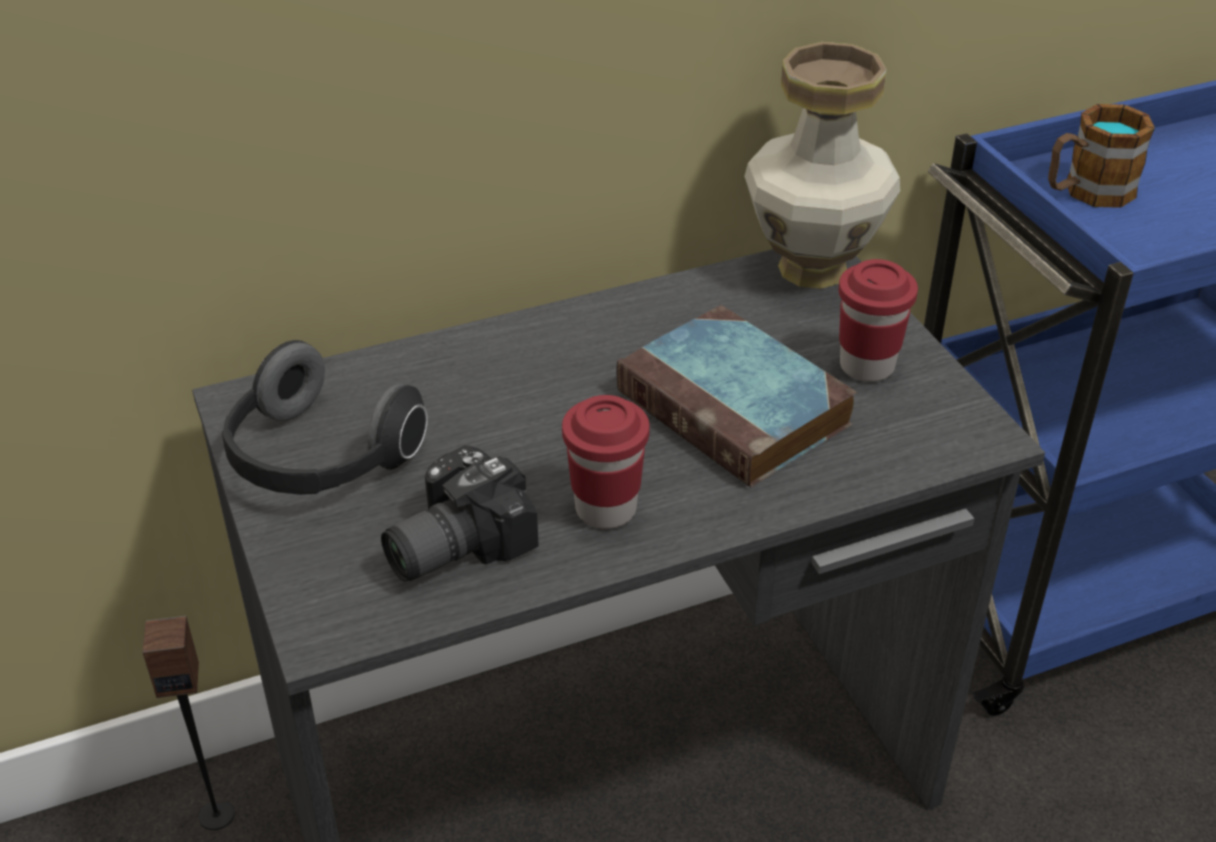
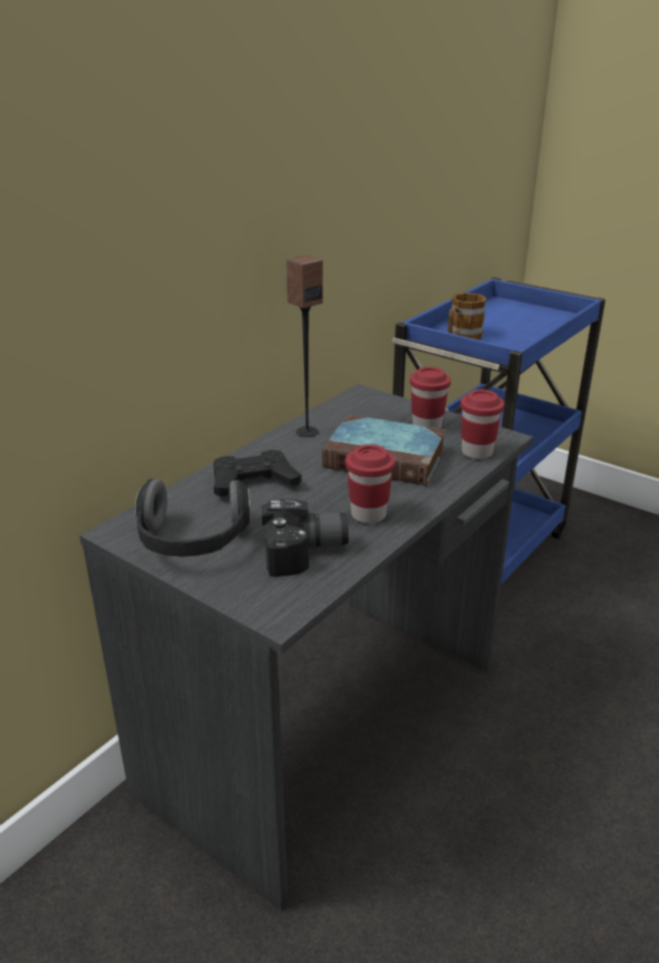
camera: 30 degrees left, 10 degrees down
(217, 814) = (110, 843): speaker -> speaker (306, 431)
(451, 543) = (305, 554): camera -> camera turned 120 degrees counterclockwise
(493, 381) = (253, 481): none -> black game controller
(810, 269) = (362, 398): vase -> none
(903, 451) = (477, 452): none -> red cup

